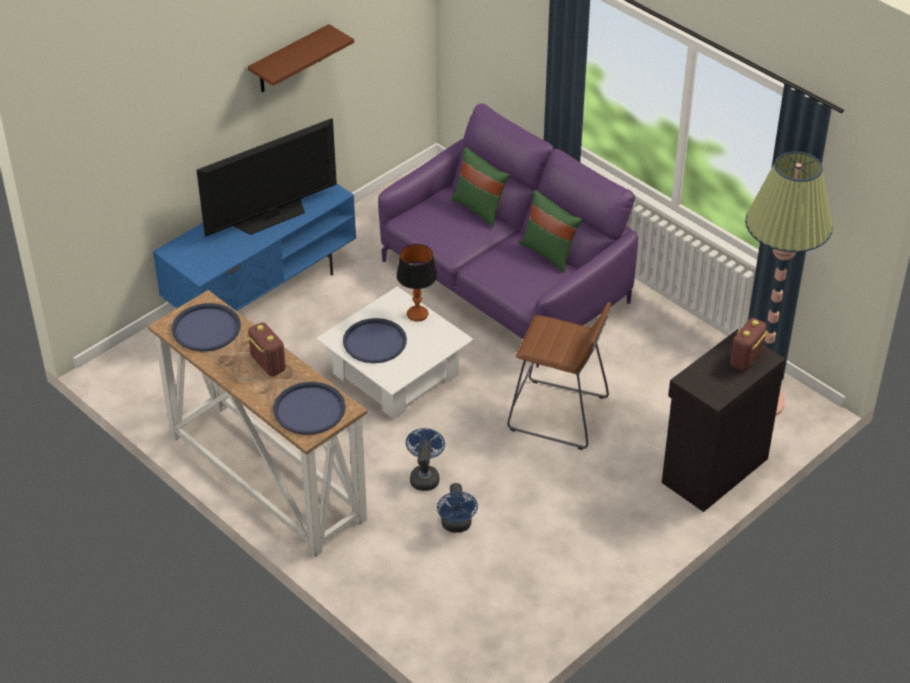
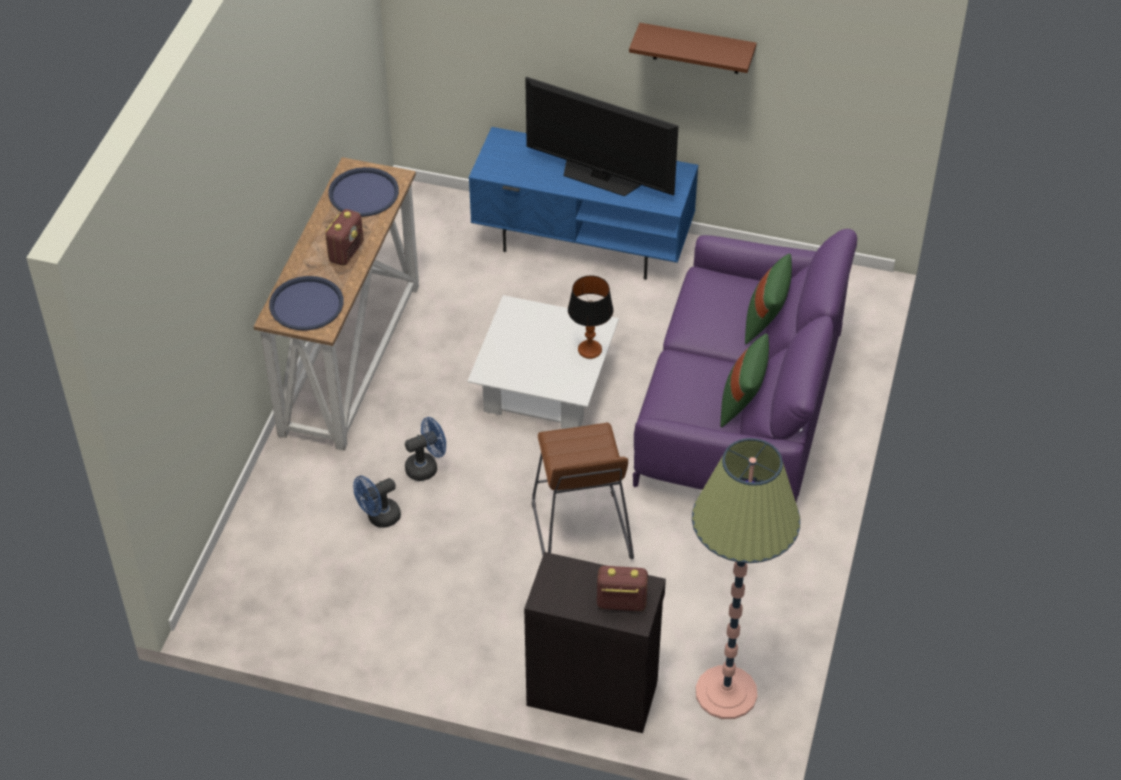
camera: 60 degrees right, 5 degrees up
(374, 342) = (528, 337): blue tray -> none

